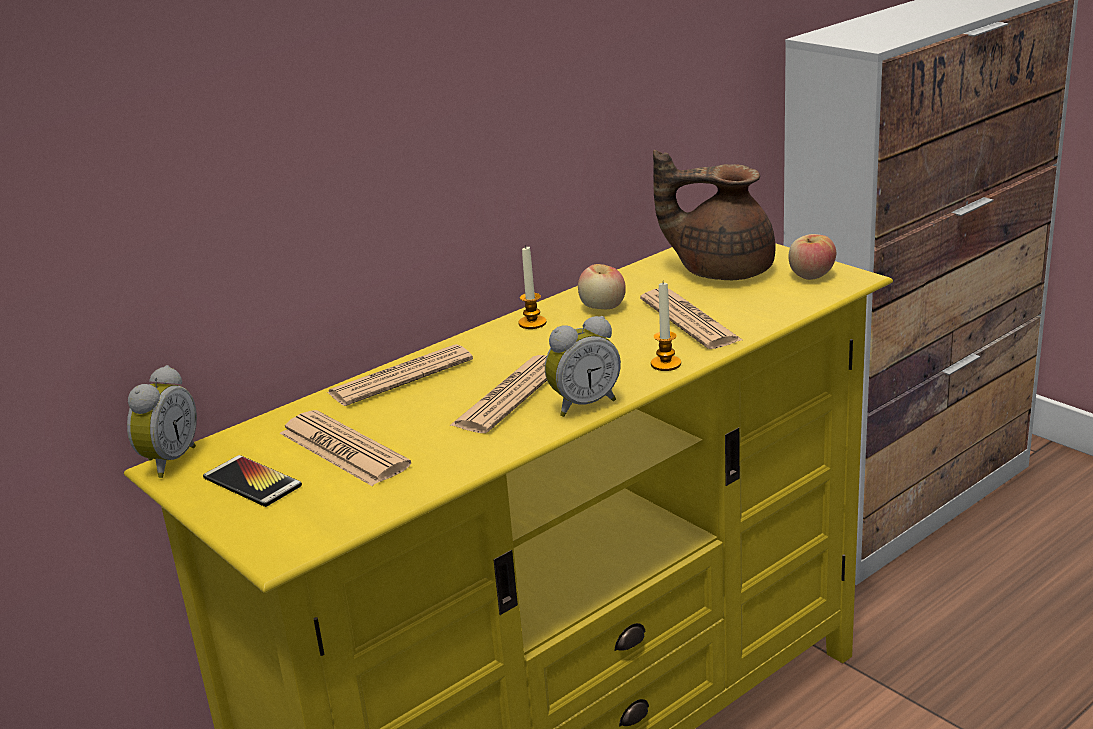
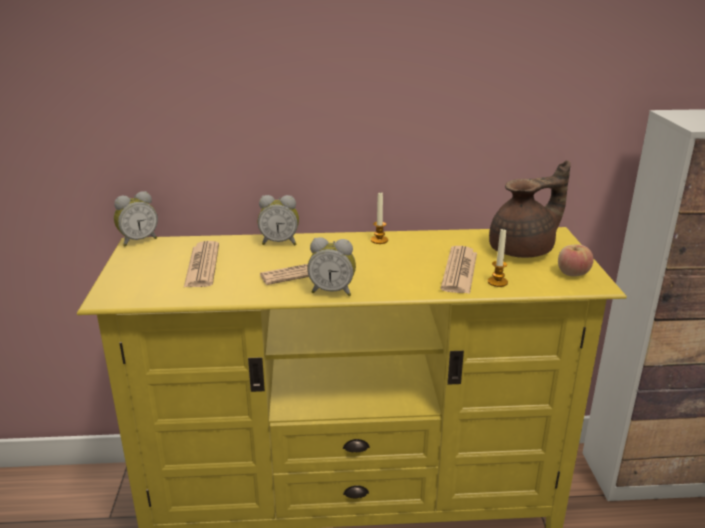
camera: 35 degrees right, 0 degrees up
(252, 482) = (148, 263): phone -> none
(401, 377) = (280, 242): newspaper -> alarm clock
(602, 307) = (426, 246): apple -> none
(666, 364) = (407, 289): candle -> candle (497, 282)
(721, 270) = (524, 250): brown teapot -> brown teapot turned 105 degrees clockwise

